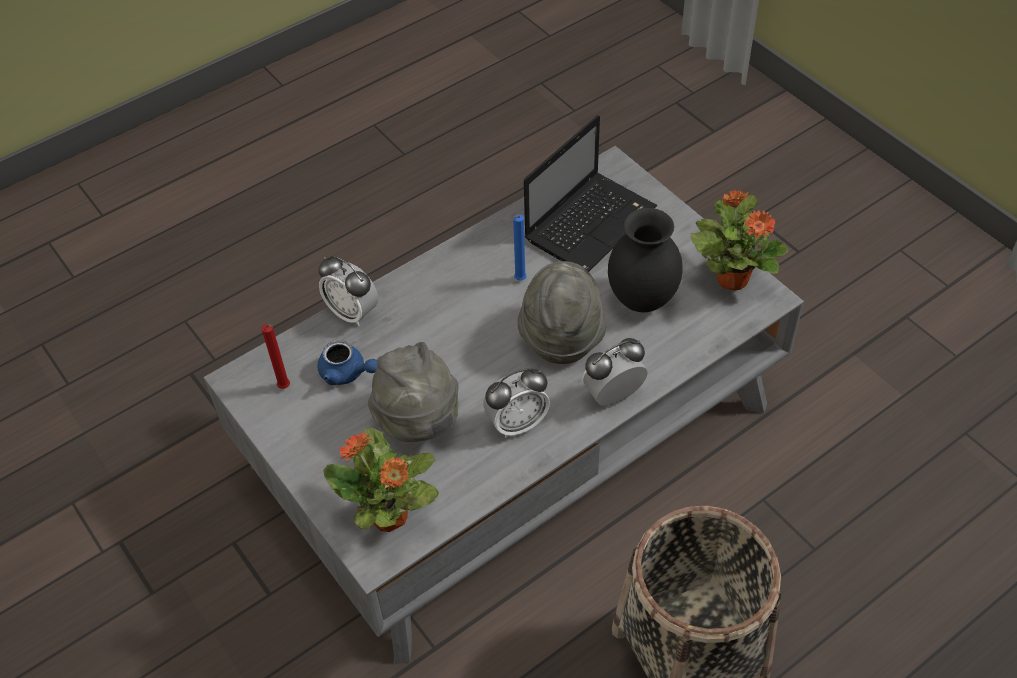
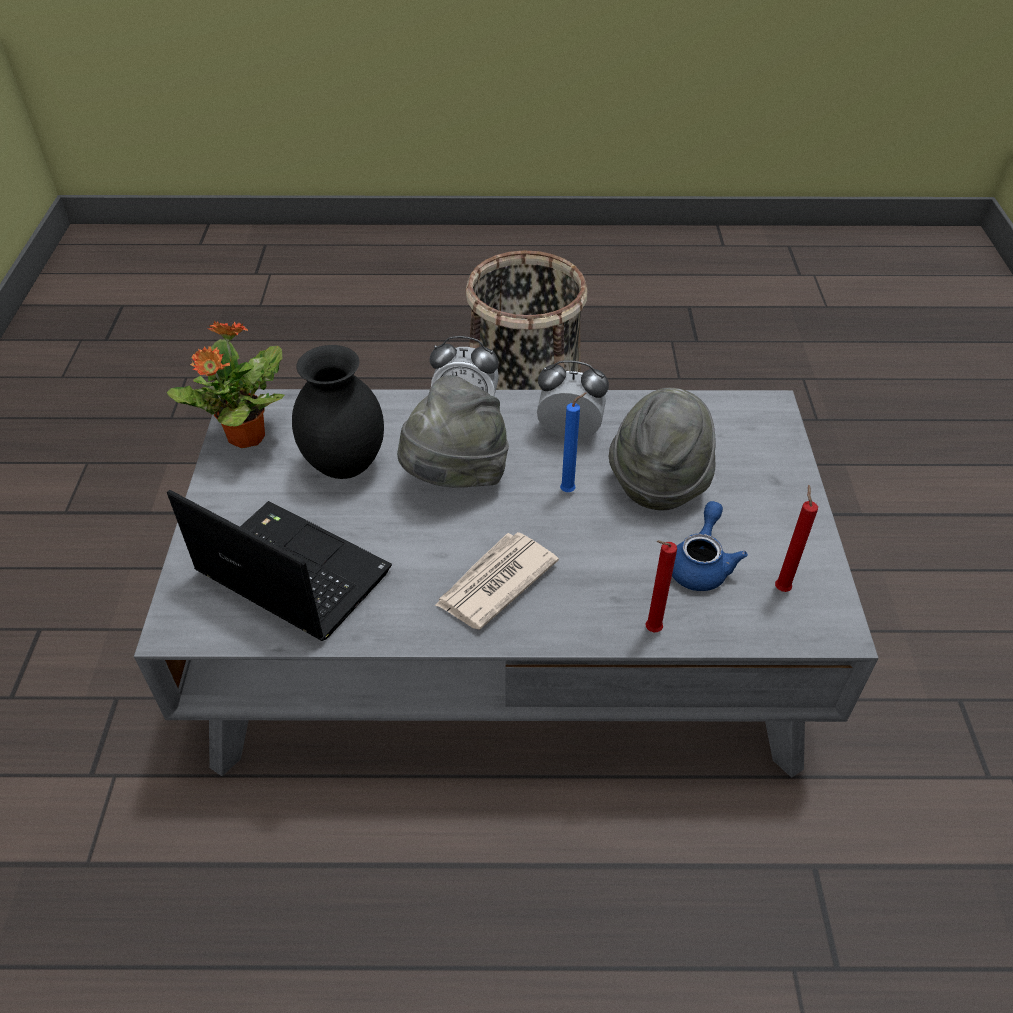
camera: 145 degrees left, 5 degrees down
(347, 373) = (701, 564): blue teapot -> blue teapot turned 45 degrees clockwise
(352, 312) = (650, 630): alarm clock -> red candle
(390, 517) = (739, 425): potted plant -> none
(467, 285) = (494, 583): none -> newspaper
(519, 280) = (436, 554): blue candle -> blue candle (569, 490)
(591, 222) = (289, 572): laptop -> laptop turned 45 degrees clockwise

